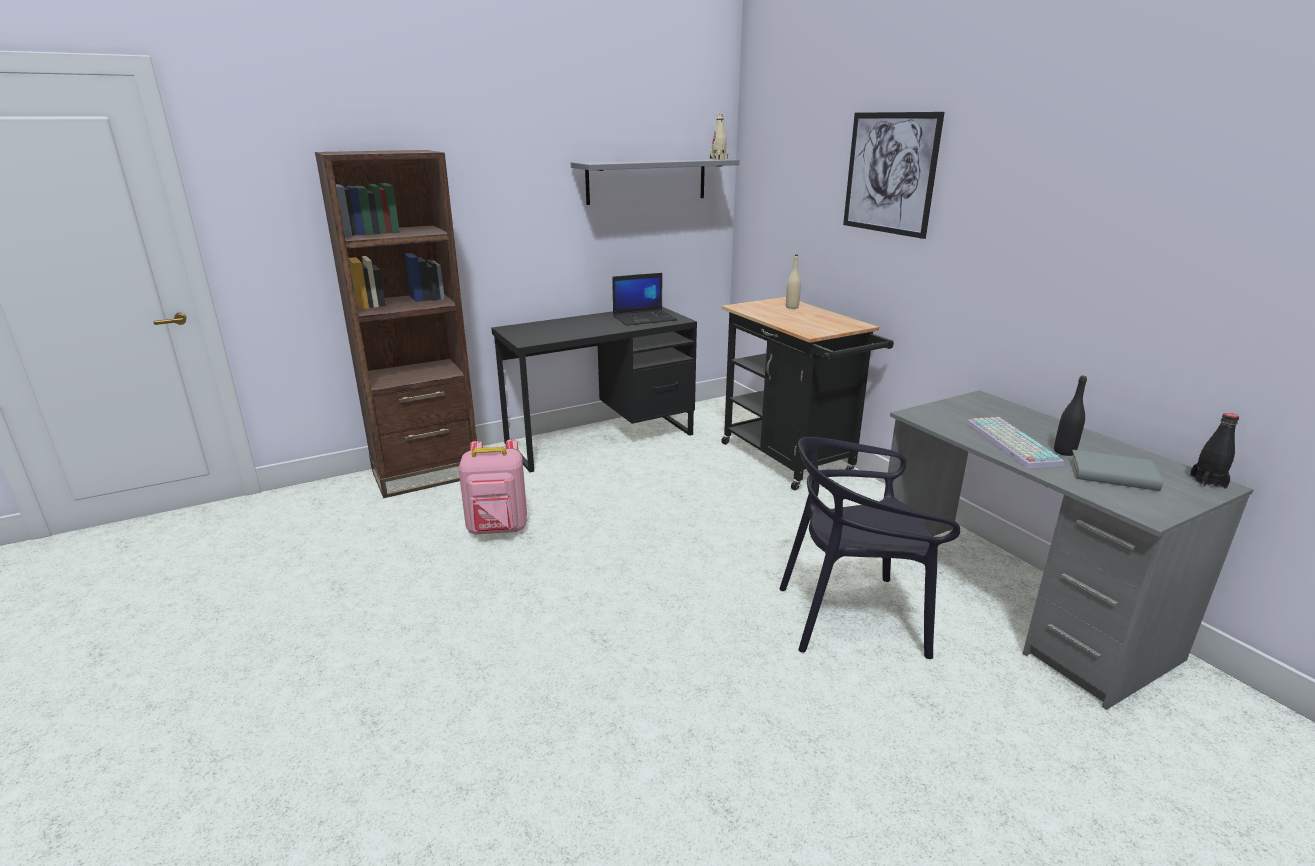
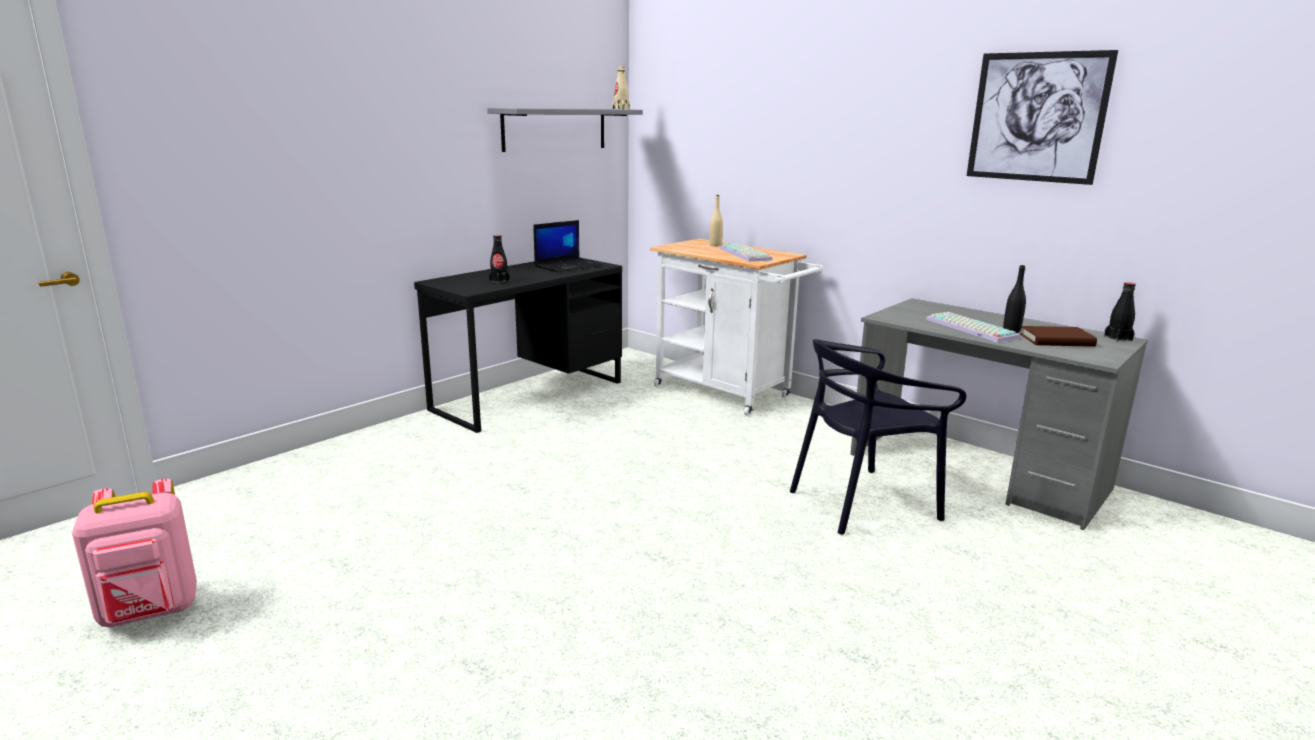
camera: 20 degrees left, 5 degrees down
(426, 473) = (358, 448): brown bookcase -> none
(498, 529) = (482, 486): pink backpack -> pink backpack (151, 612)
(564, 332) = (499, 281): none -> black bottle
(791, 461) = (728, 394): black cart -> white cart
(812, 322) = (746, 254): none -> keyboard
(890, 173) = (805, 117): picture -> picture (1037, 117)
(1113, 475) = (1056, 340): grey book -> brown book

